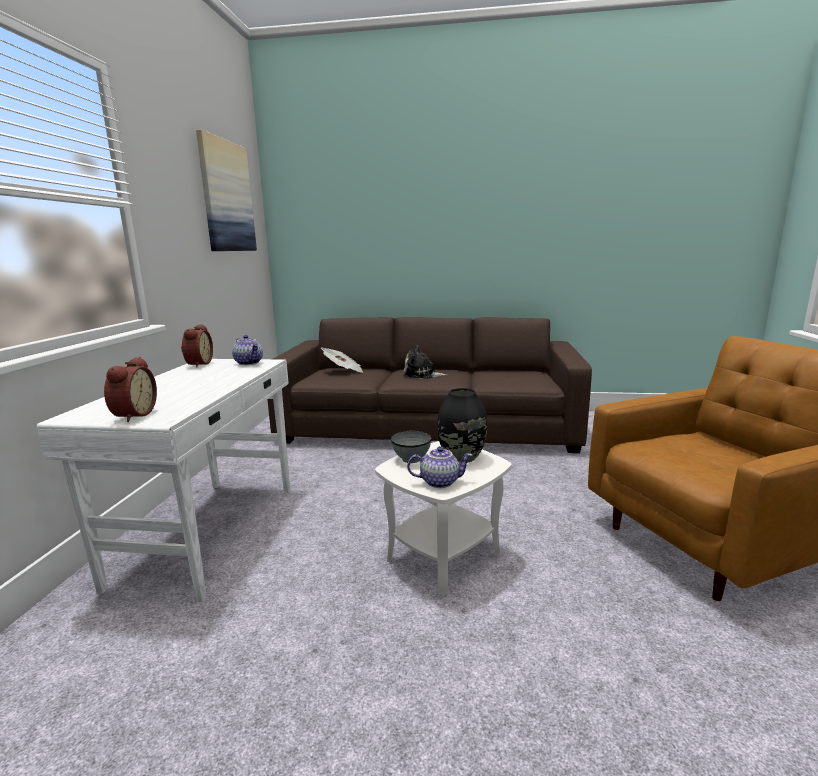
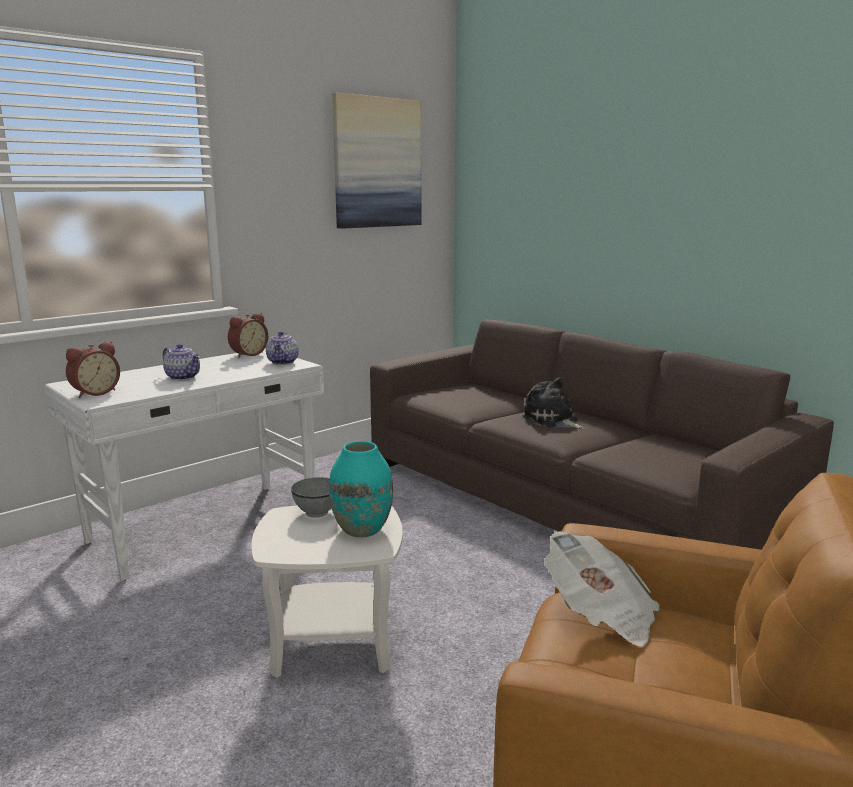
camera: 40 degrees right, 0 degrees up
(344, 371) = (475, 393): newspaper -> newspaper (601, 614)
(440, 481) = (289, 544): teapot -> teapot (184, 377)
(461, 457) = (361, 529): black vase -> turquoise vase

